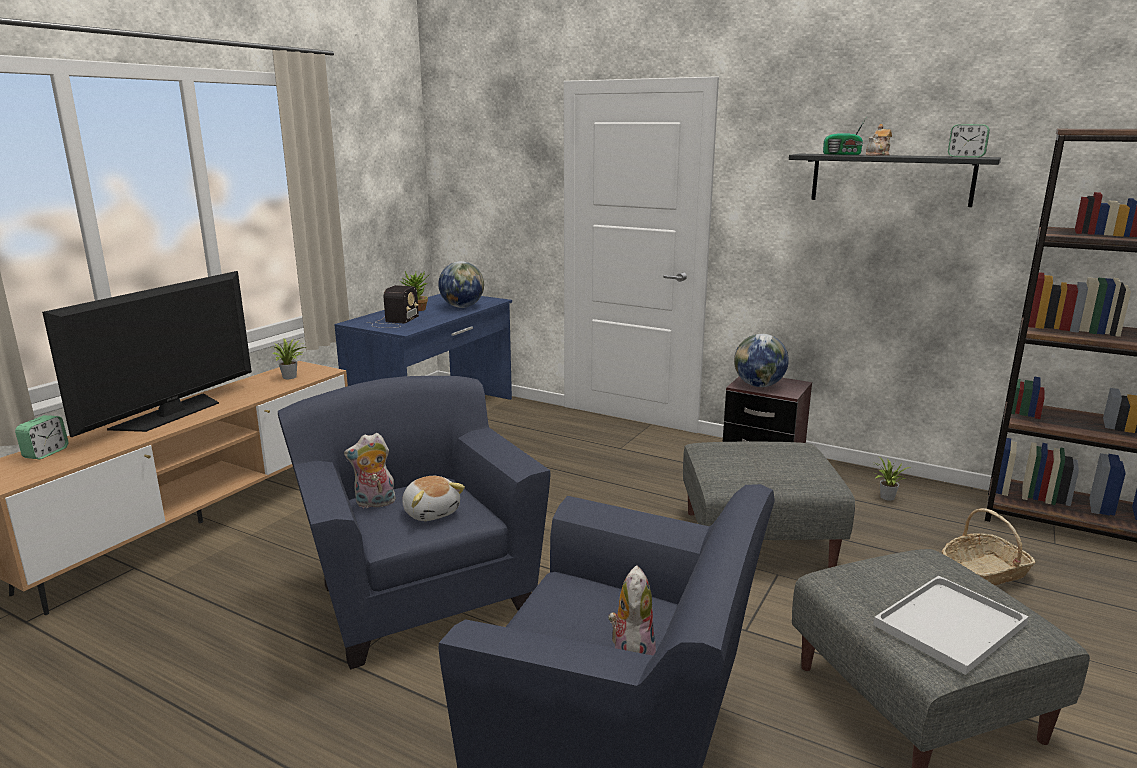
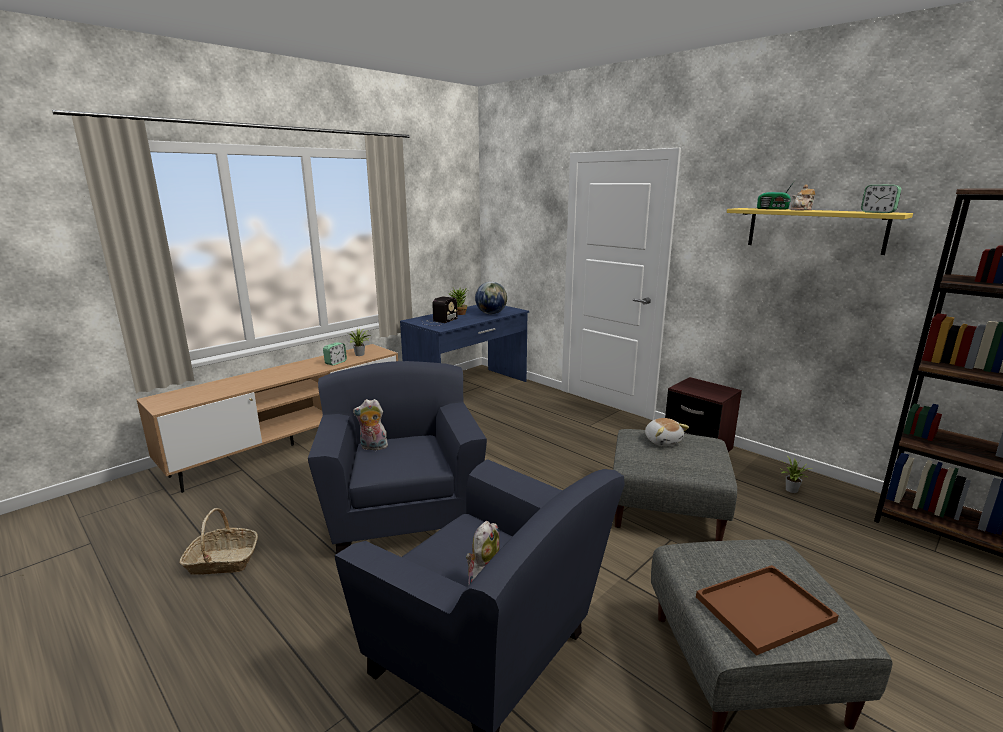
camera: 15 degrees right, 0 degrees up
(46, 453) = (192, 391): alarm clock -> alarm clock (335, 362)
(171, 414) = (275, 373): television -> none
(431, 512) = (405, 458): plush toy -> plush toy (663, 441)
(759, 385) = (695, 389): globe -> none
(891, 179) = (814, 230): black shelf -> yellow shelf
(950, 626) = (763, 610): white tray -> brown tray
(984, 572) = (855, 566): basket -> basket (222, 561)

